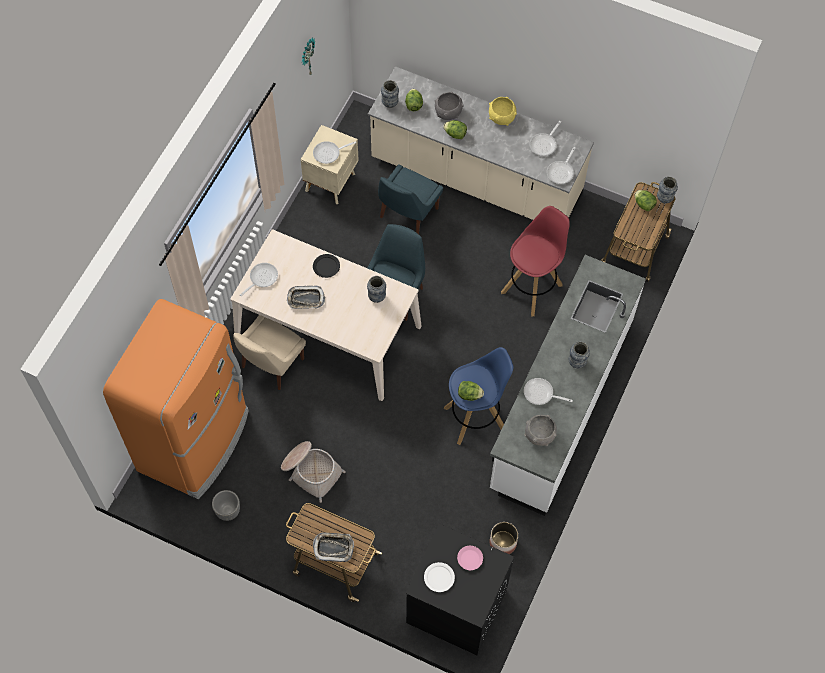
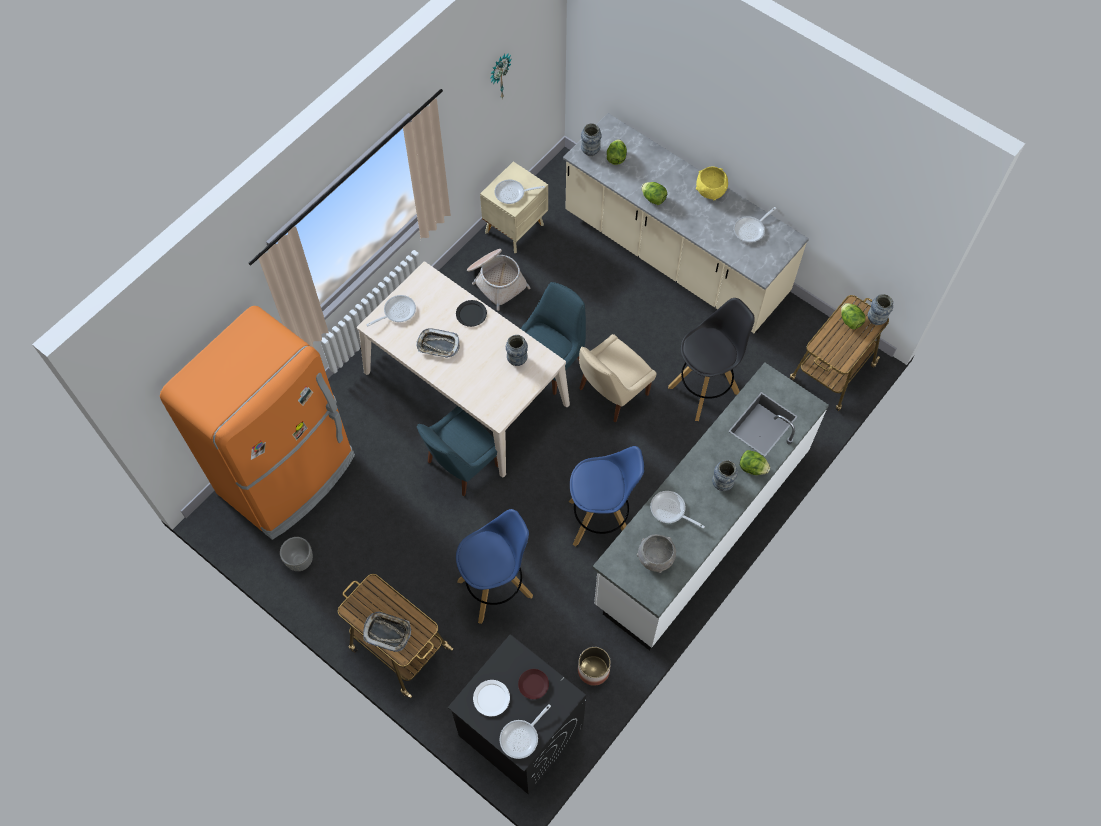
camera: 15 degrees right, 0 degrees up
(271, 365) = (394, 410): beige chair -> beige chair (611, 393)
(311, 471) = (403, 538): basket -> basket (496, 281)
(402, 495) = (496, 588): none -> blue stool
(407, 214) = (588, 280): blue chair -> blue chair (460, 465)
(448, 113) = (652, 174): grey bowl -> none
(469, 395) = (590, 493): lettuce -> lettuce (752, 468)
(469, 559) = (533, 684): pink plate -> brown plate
(532, 288) = (704, 389): red stool -> black stool
(561, 172) = (762, 264): frying pan -> frying pan (522, 737)

